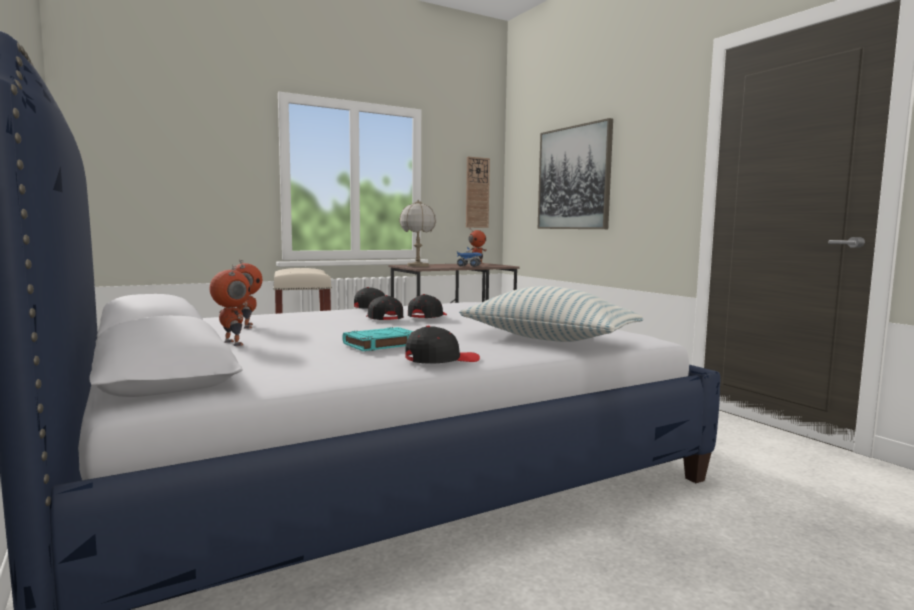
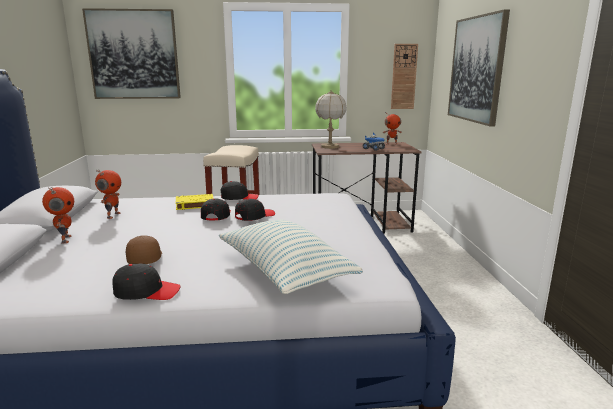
camera: 25 degrees right, 10 degrees up
(152, 146) = (134, 55): none -> picture
(335, 314) = (194, 205): none -> yellow book
(380, 344) = (144, 258): turquoise book -> brown cap

